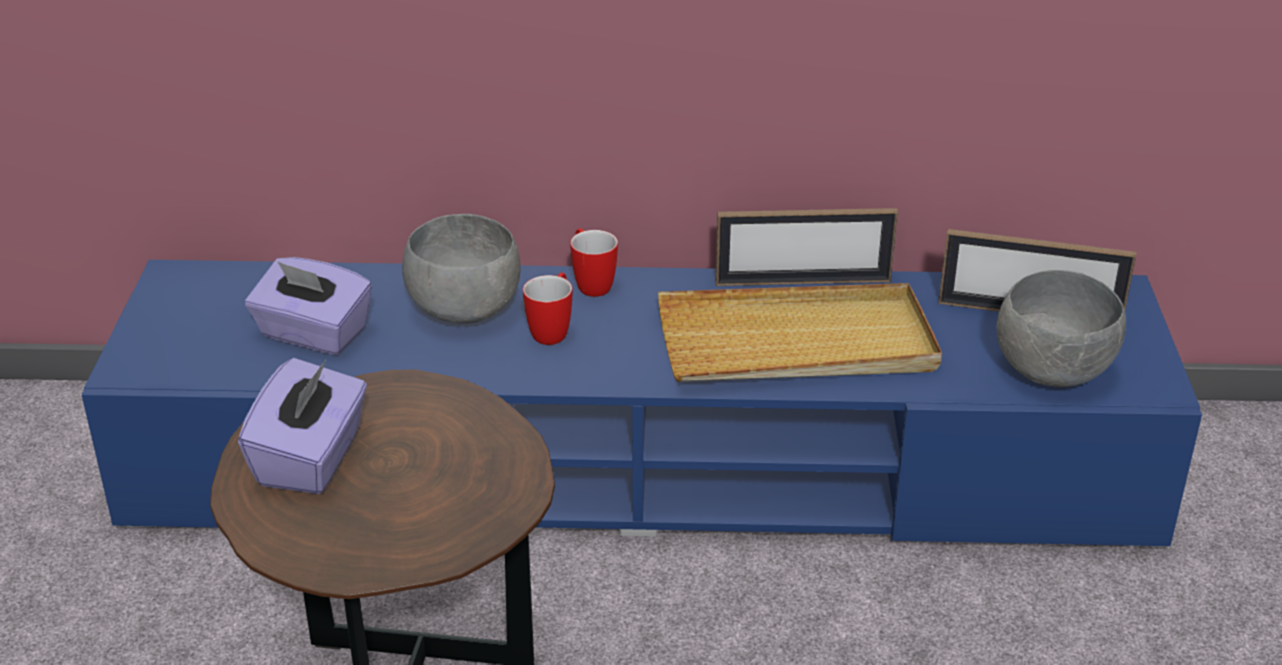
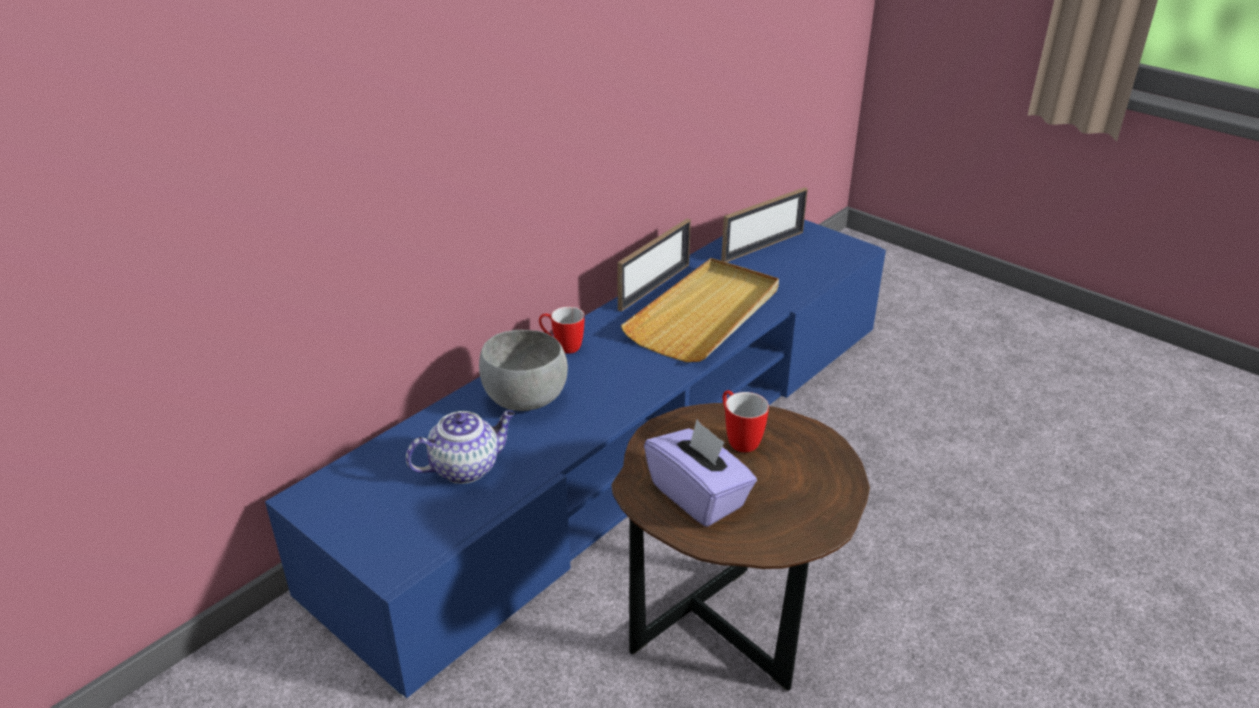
camera: 50 degrees left, 0 degrees up
(313, 334) = (466, 467): purple tissue box -> teapot
(553, 331) = (589, 379): mug -> mug (738, 439)
(1055, 372) = (815, 264): grey bowl -> none

